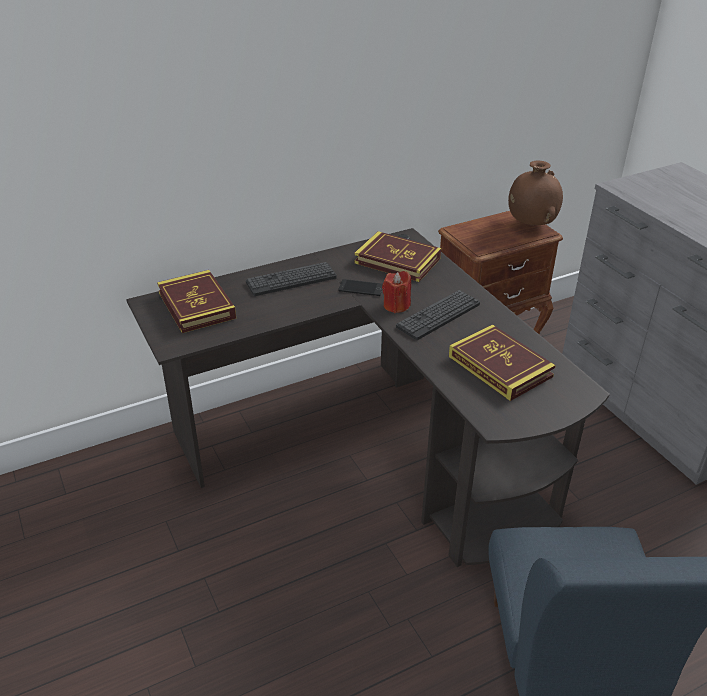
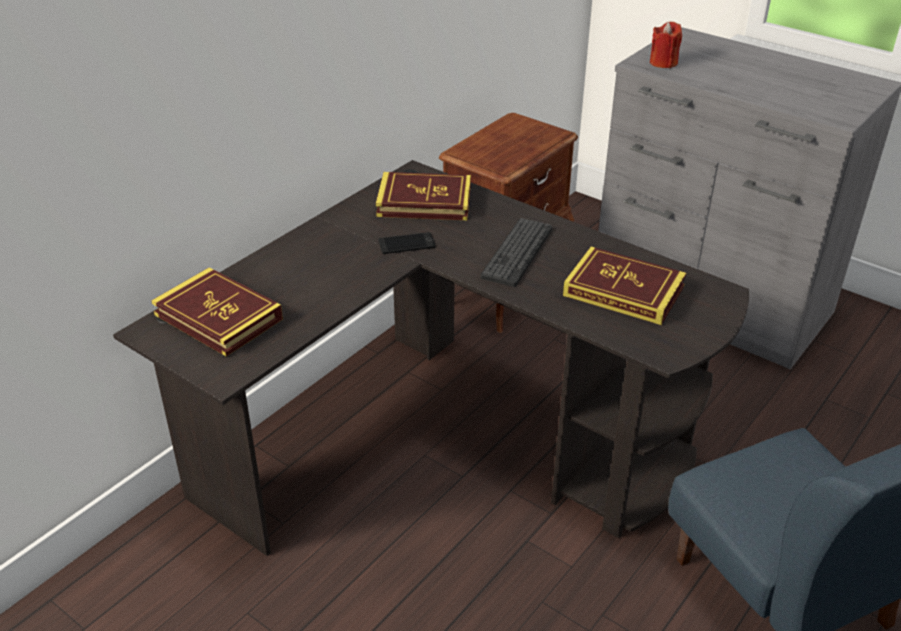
camera: 25 degrees left, 0 degrees up
(291, 280) = (315, 255): keyboard -> none
(396, 305) = (462, 254): red candle -> red candle (663, 63)
(530, 225) = (537, 128): brown vase -> none

